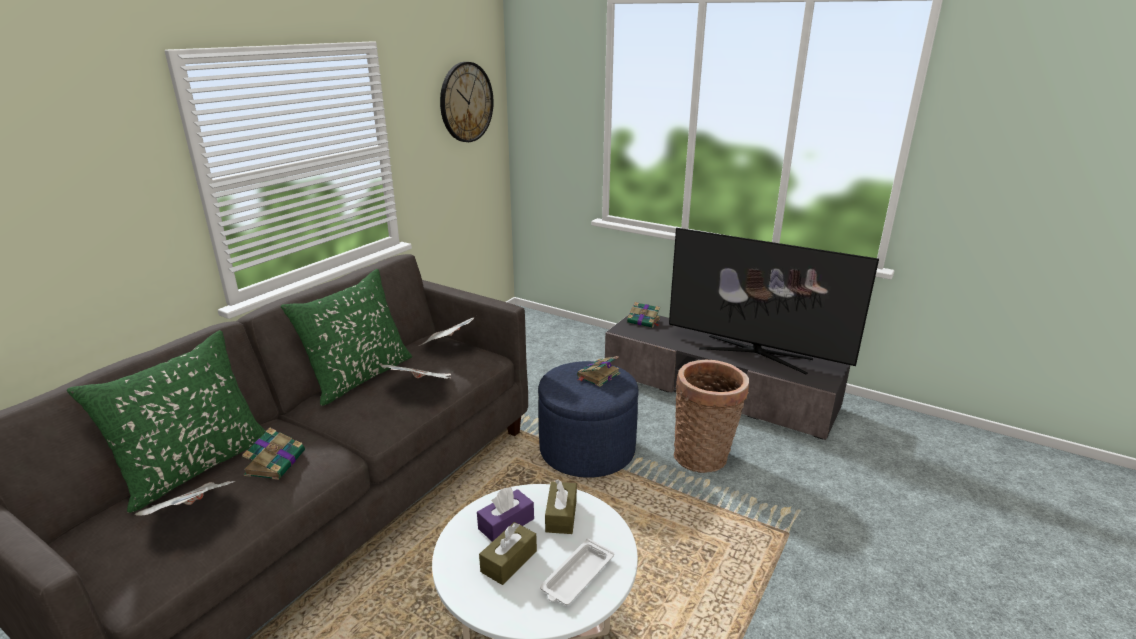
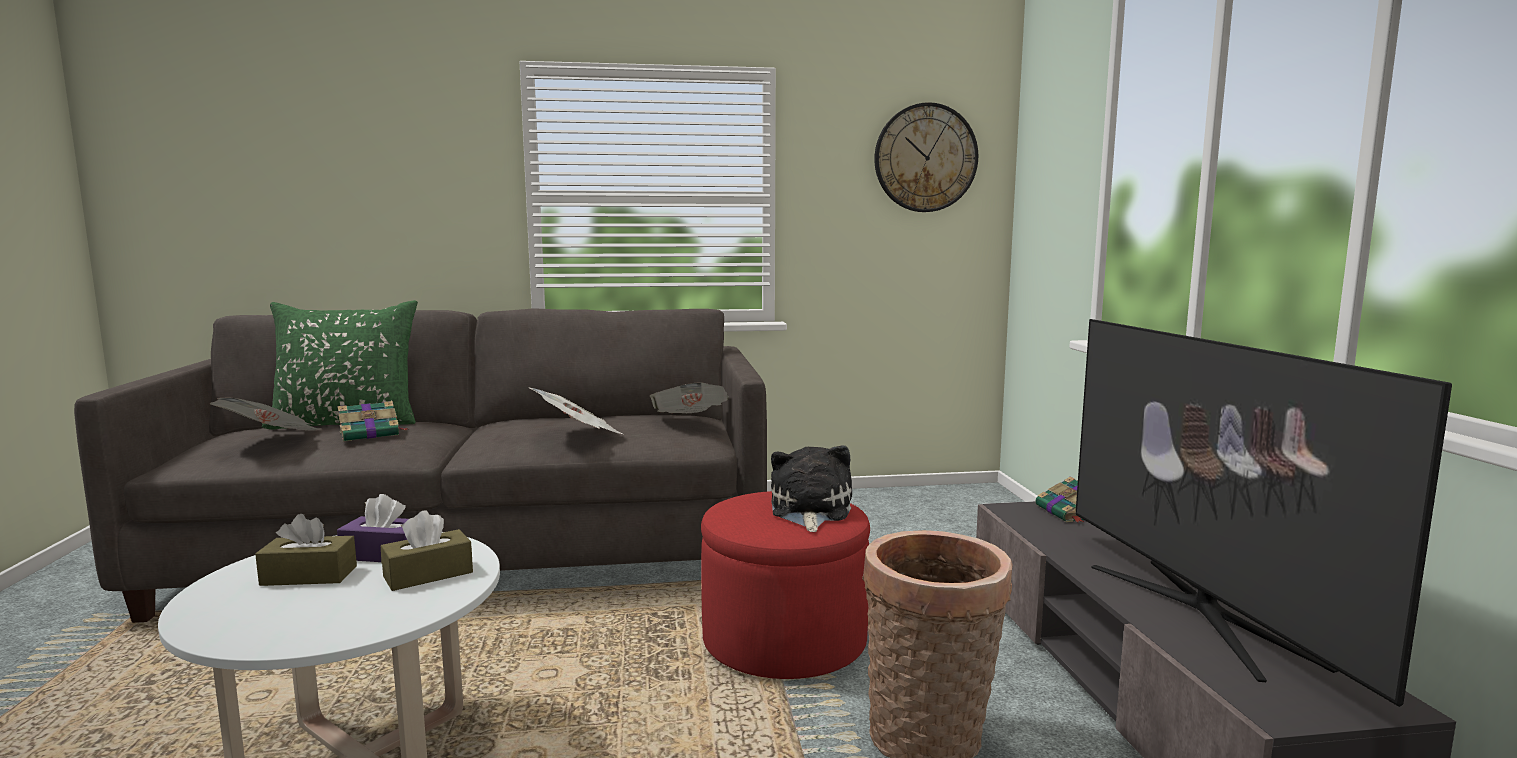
camera: 50 degrees right, 15 degrees down
(359, 377) = (565, 417): green pillow -> none
(576, 577) = (298, 618): white tray -> none
(587, 450) = (784, 641): blue ottoman -> red ottoman
(597, 376) = (809, 511): book -> plush toy

